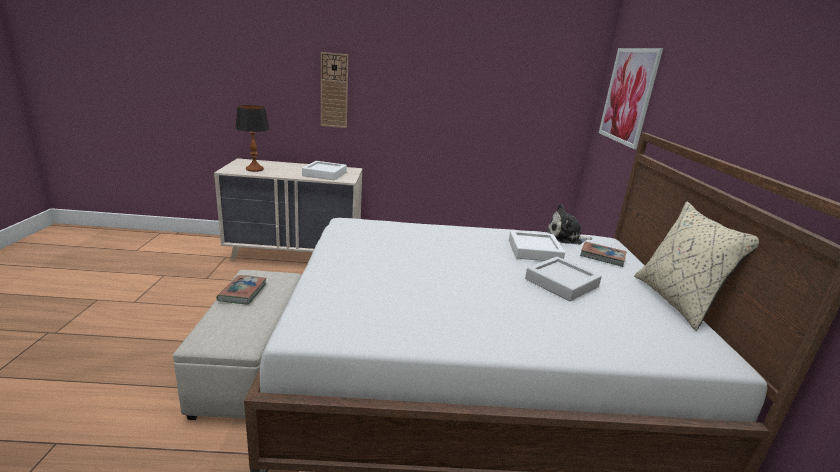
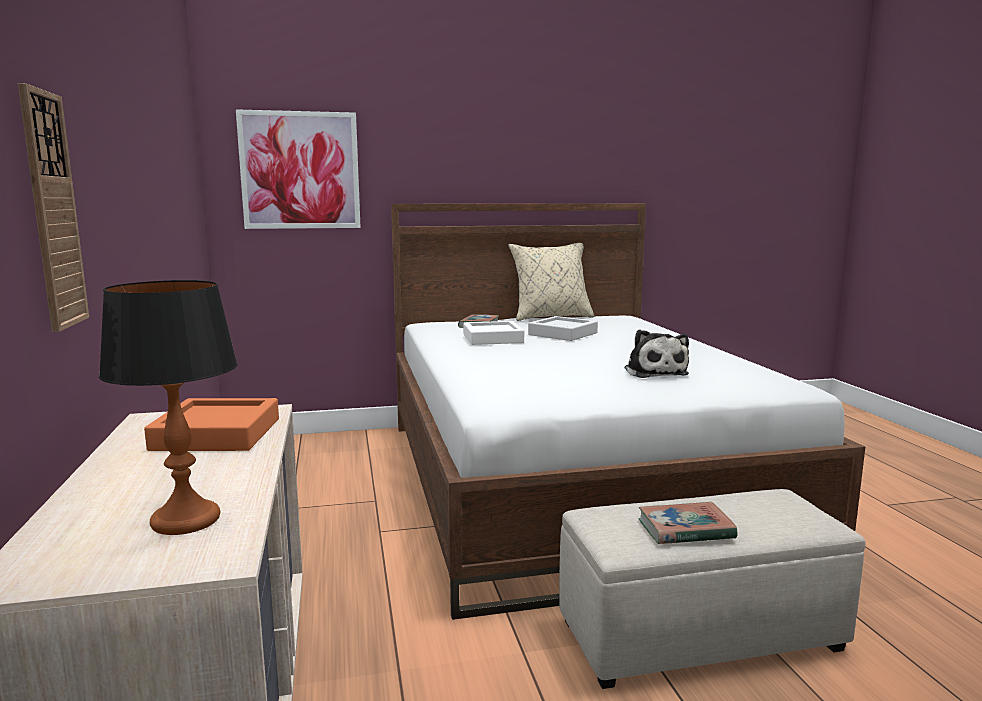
camera: 100 degrees left, 10 degrees down
(324, 174) = (217, 434): white tray -> orange tray
(566, 237) = (435, 331): plush toy -> plush toy (654, 372)

